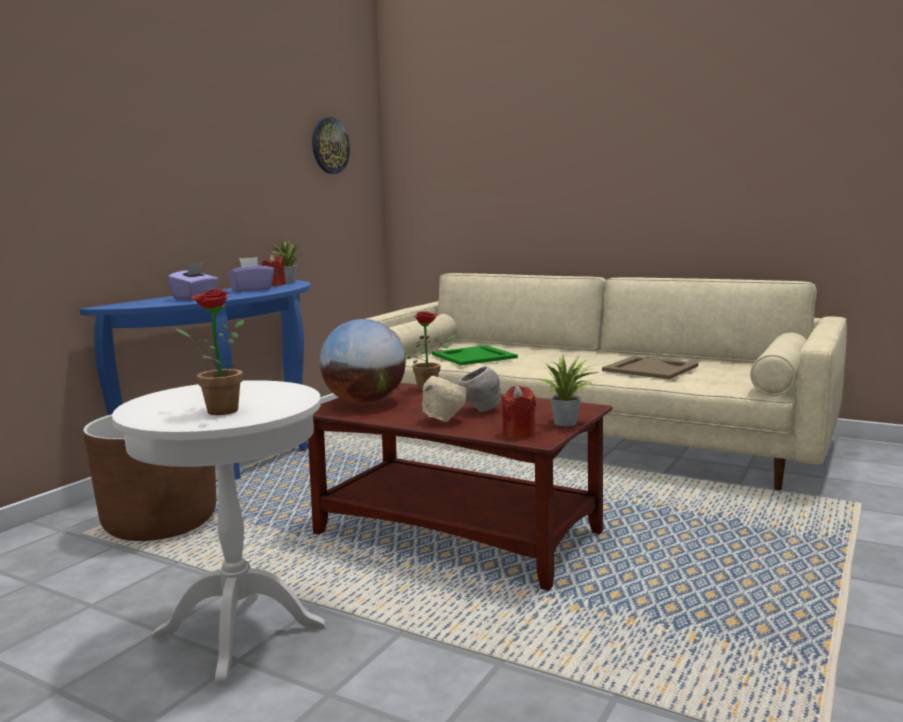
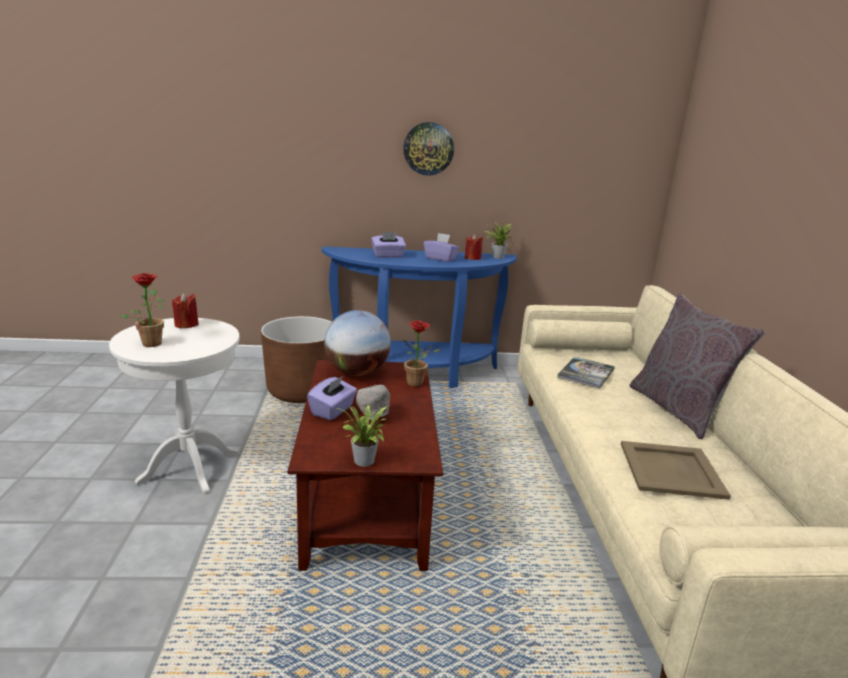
camera: 55 degrees right, 10 degrees up
(329, 146) = (595, 142): wall clock -> wall clock (428, 149)
(443, 420) = (333, 411): beige bowl -> purple tissue box
(473, 356) = (586, 373): green tray -> book
(518, 433) = (319, 447): red candle -> red candle (186, 325)
(566, 352) = (678, 409): none -> grey pillow

